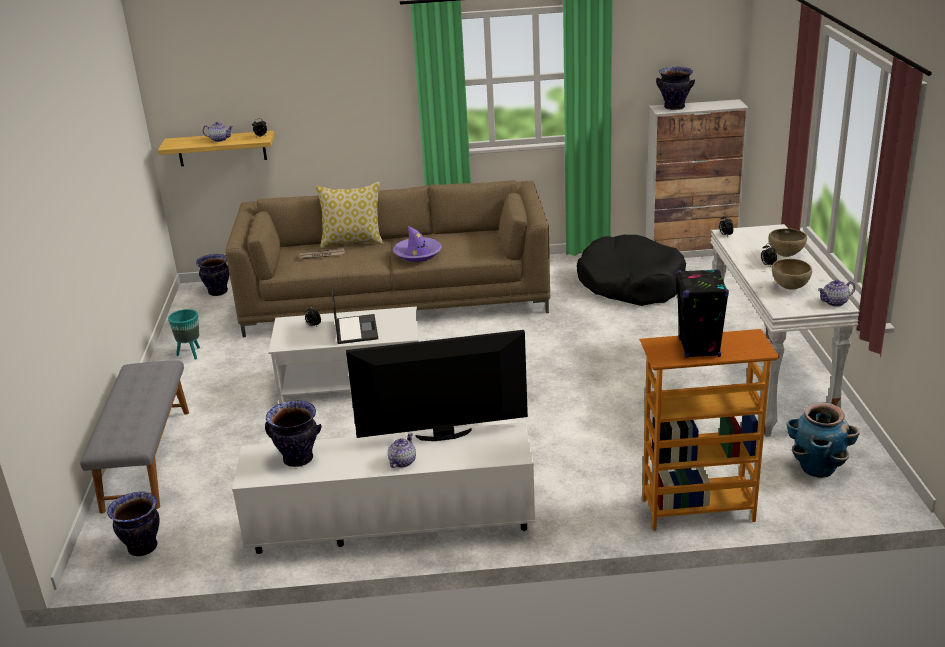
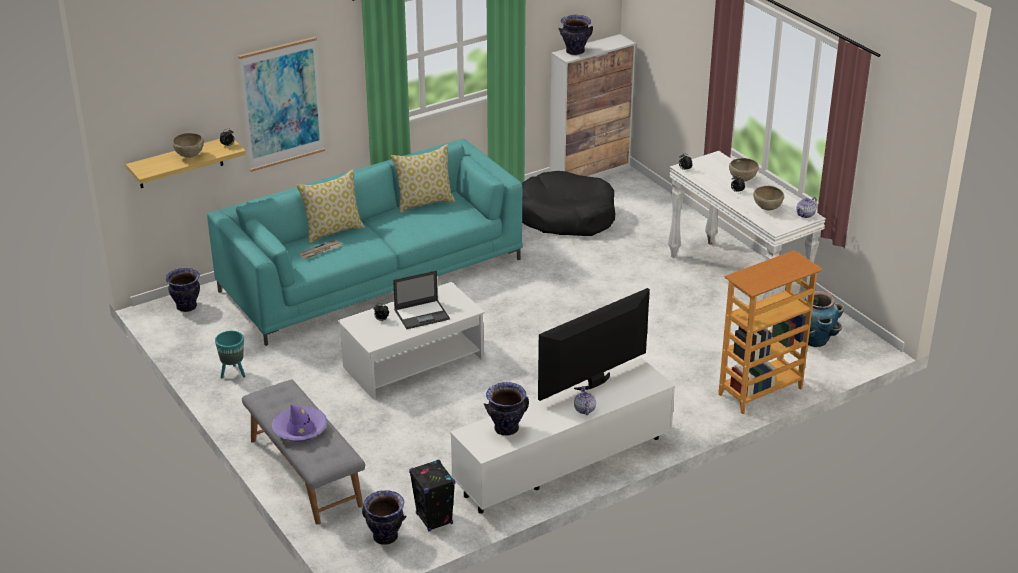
camera: 30 degrees left, 5 degrees up
(220, 139) = (189, 156): teapot -> brown bowl
(329, 107) = (282, 104): none -> picture
(356, 329) = (422, 314): laptop -> laptop turned 105 degrees clockwise
(396, 298) = (372, 275): brown sofa -> turquoise sofa
(418, 254) = (408, 231): purple hat -> purple hat (300, 429)
(460, 234) = (424, 202): none -> pillow
(699, 348) = (769, 274): black speaker -> black speaker (434, 519)

